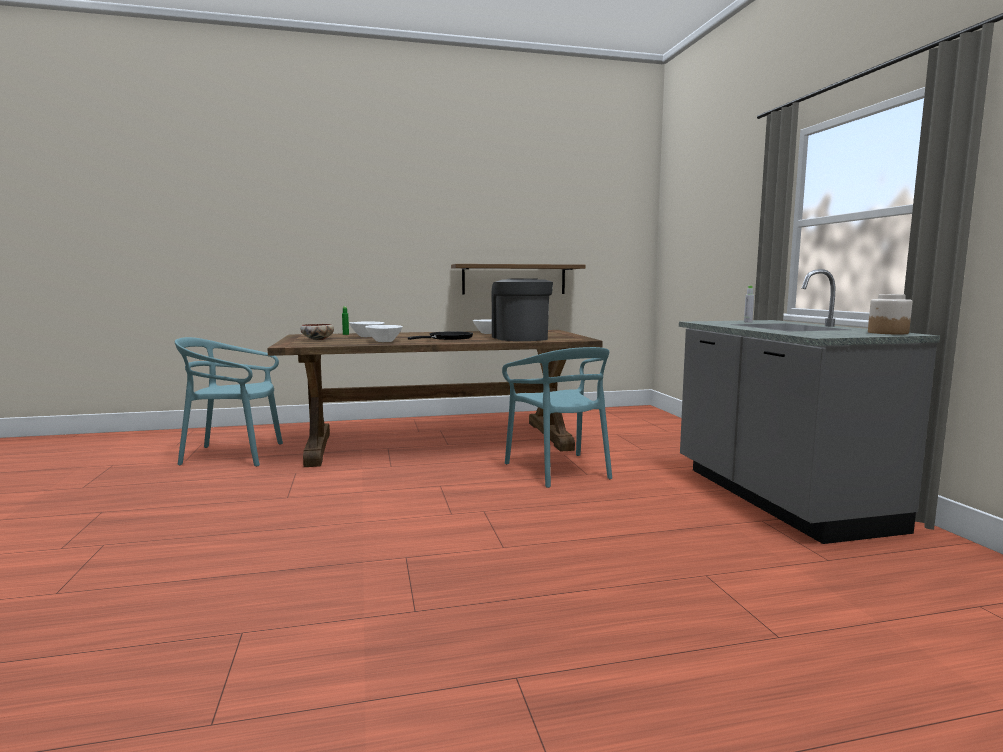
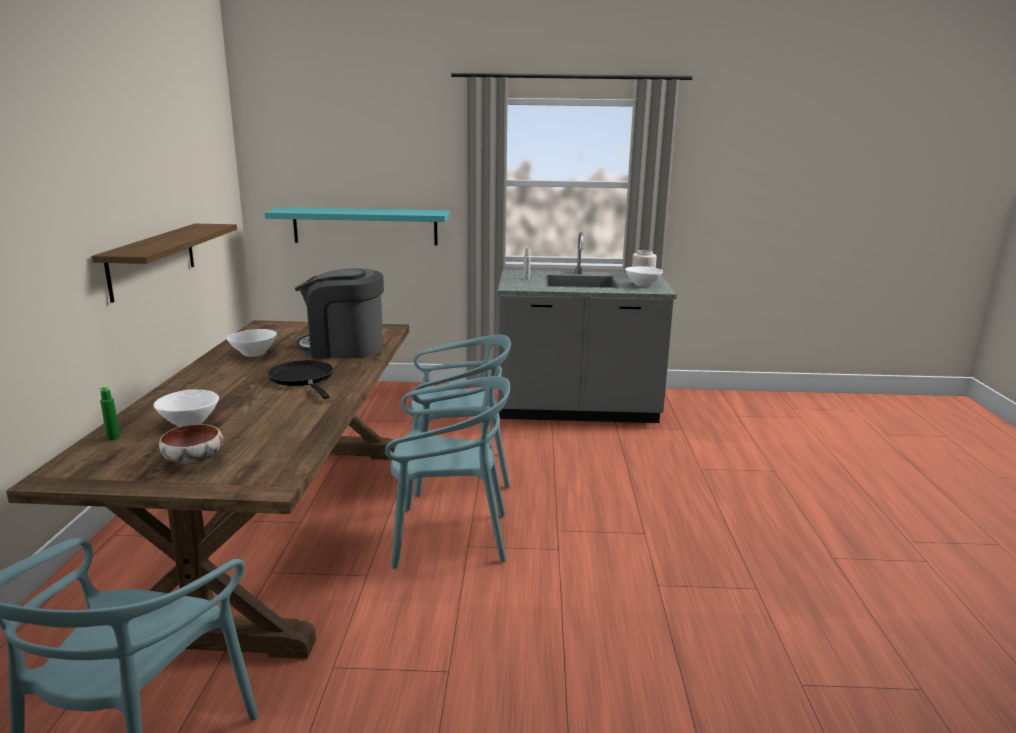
camera: 75 degrees left, 10 degrees up
(384, 341) = (295, 415): white bowl -> white bowl (643, 285)
(450, 479) = (449, 537): none -> turquoise chair
(709, 277) = (365, 226): none -> turquoise shelf

